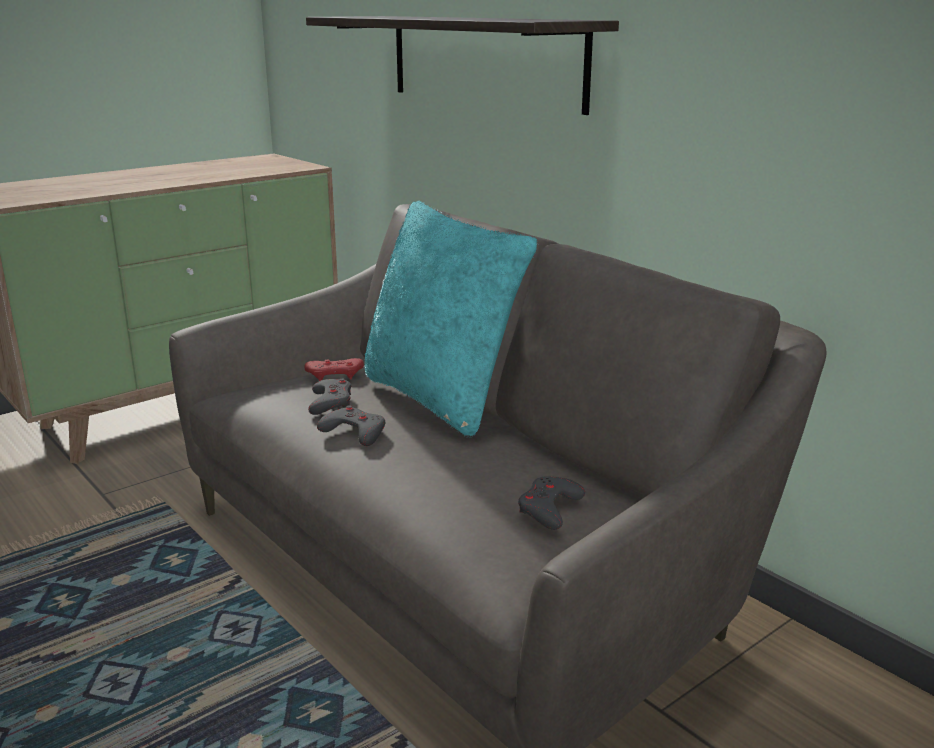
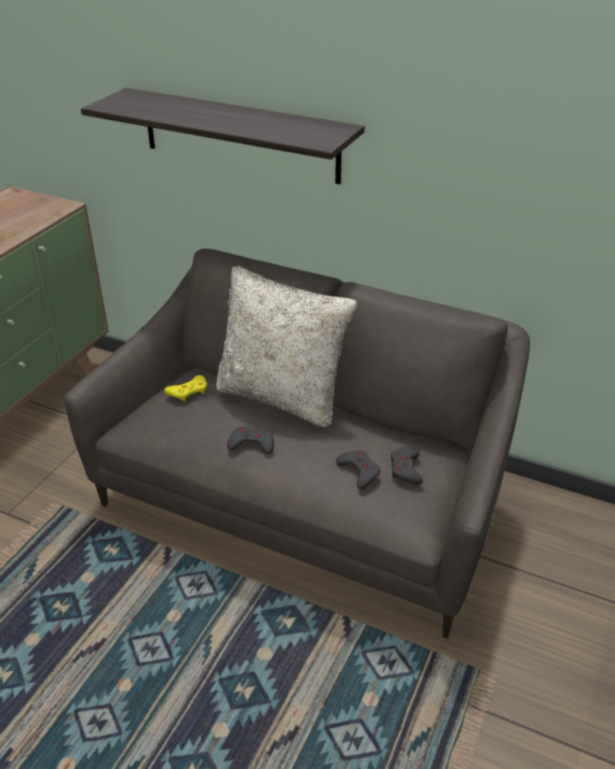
camera: 25 degrees left, 15 degrees up
(330, 402) = (212, 421): grey game controller -> grey game controller (359, 471)
(335, 374) = (188, 391): red game controller -> yellow game controller
(440, 404) = (281, 401): turquoise pillow -> beige pillow

